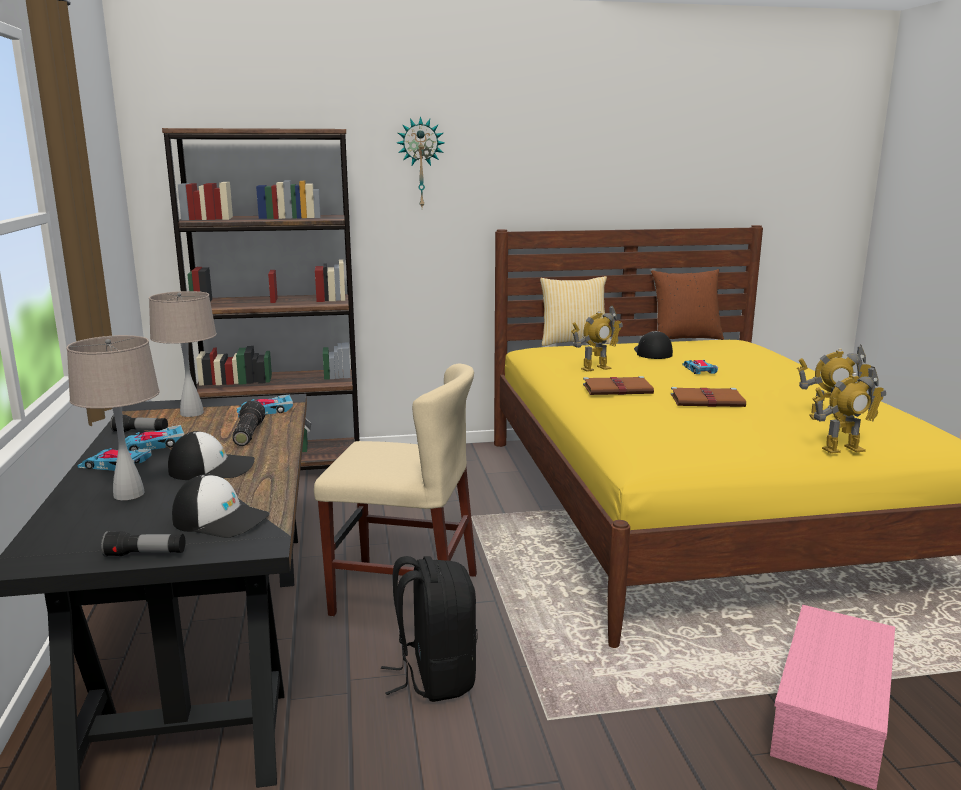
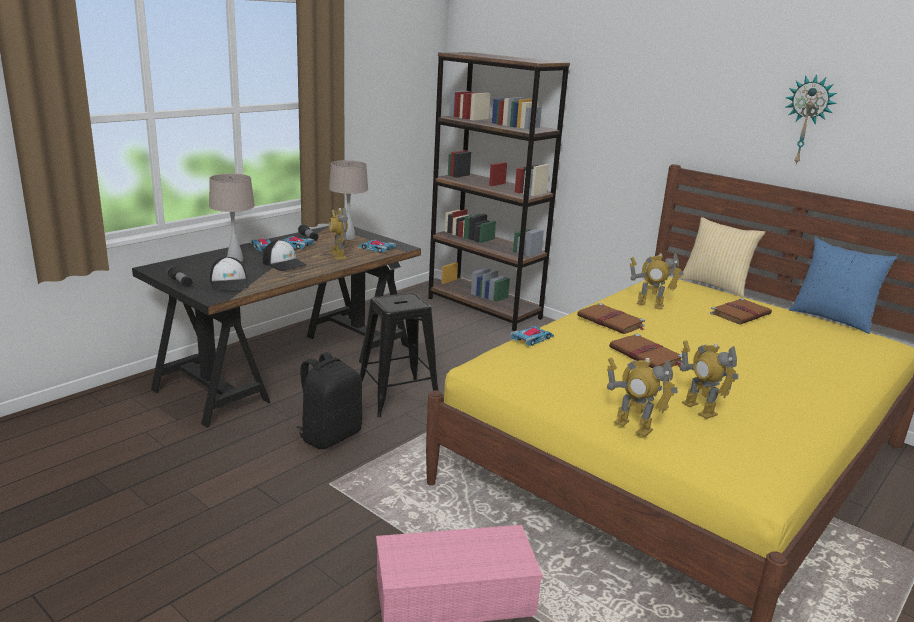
camera: 50 degrees right, 5 degrees up
(247, 434) = (338, 256): flashlight -> toy robot
(405, 594) = (398, 397): beige chair -> black stool
(420, 163) = (624, 96): wall clock -> wall clock (807, 120)
(652, 352) = (740, 314): cap -> brown book
(685, 338) = (832, 318): brown pillow -> blue pillow
(699, 370) = (727, 339): toy car -> toy car (532, 339)

